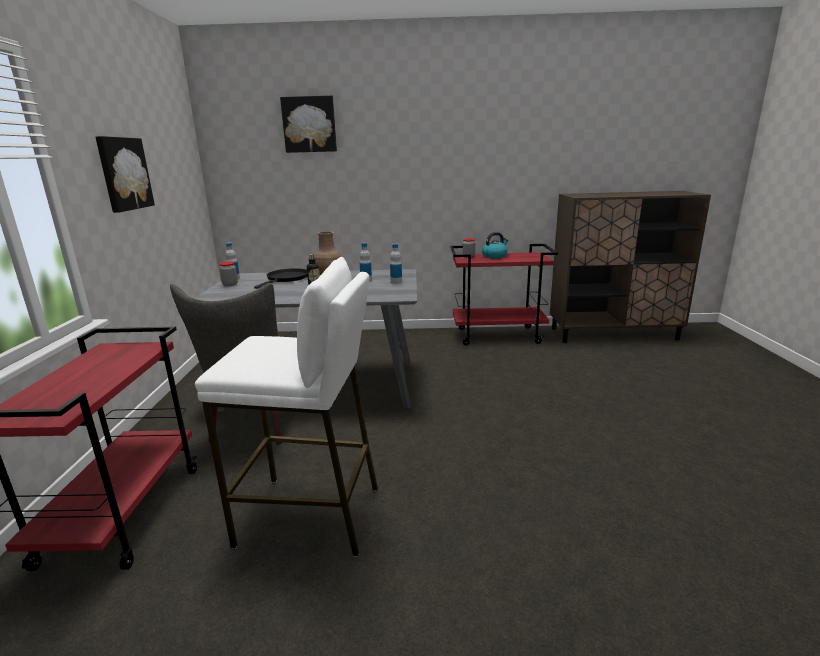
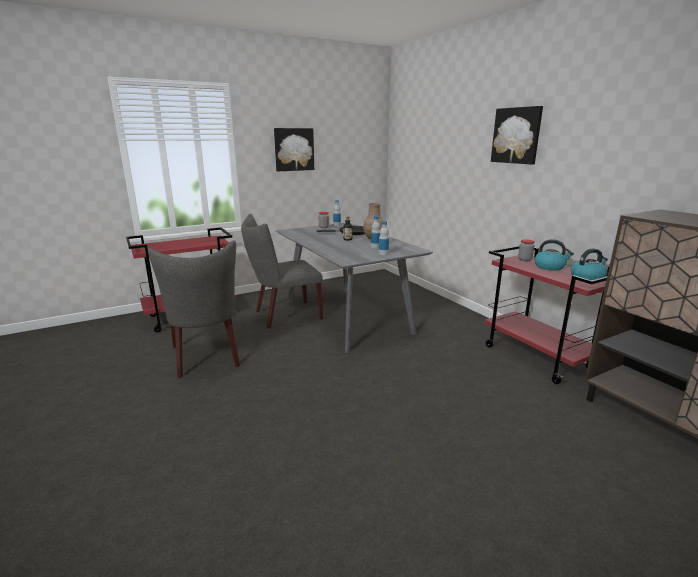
camera: 60 degrees right, 0 degrees up
(309, 124) = (443, 115): picture -> picture (517, 135)
(310, 515) = (207, 358): white stool -> grey chair
(528, 255) = (587, 278): none -> kettle

